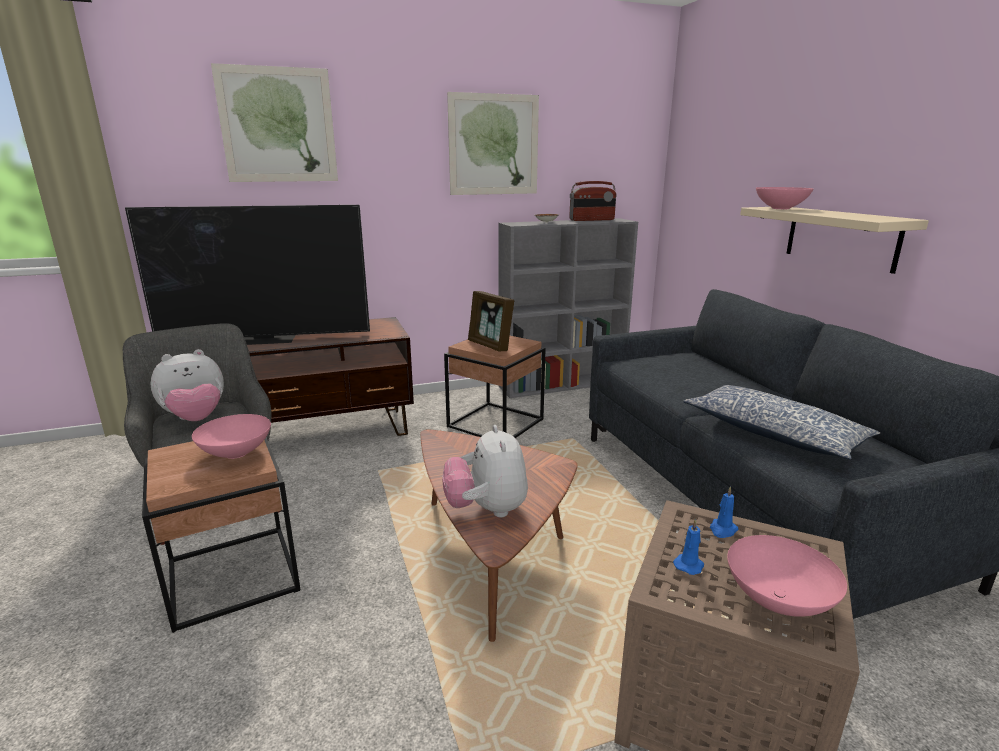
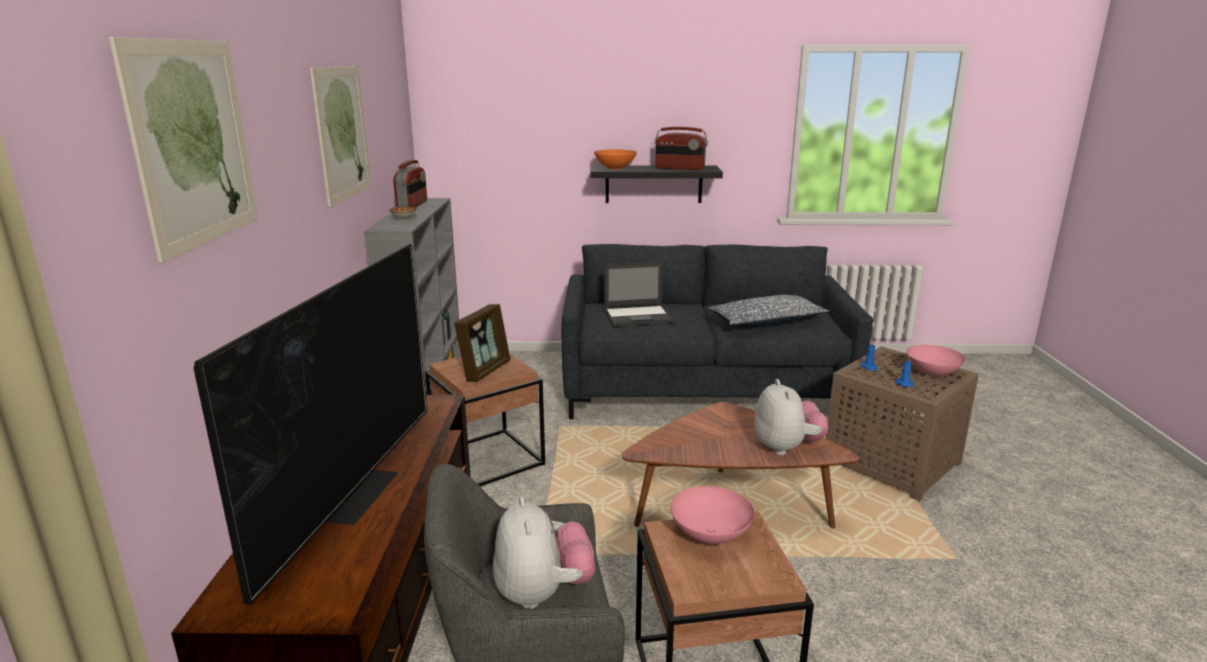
camera: 70 degrees left, 0 degrees up
(486, 510) = (786, 448): plush toy -> plush toy turned 105 degrees counterclockwise
(490, 345) = (485, 370): picture frame -> picture frame turned 45 degrees counterclockwise
(678, 370) = (638, 316): none -> laptop
(781, 208) = (615, 168): pink bowl -> orange bowl
(841, 237) = (653, 184): beige shelf -> black shelf
(848, 215) = (679, 168): none -> radio

